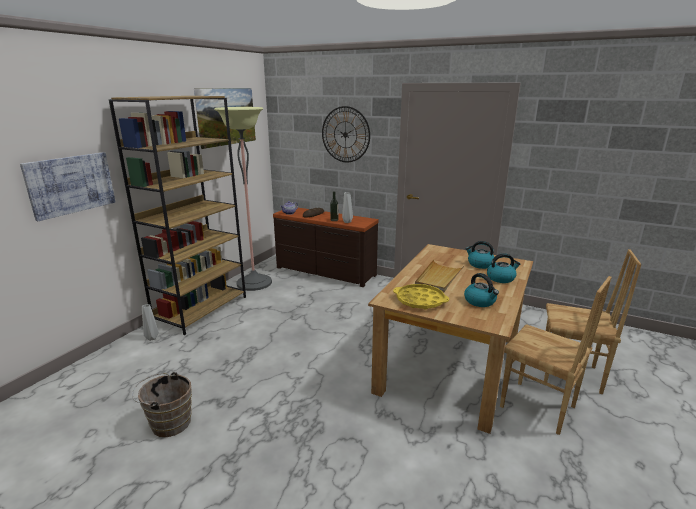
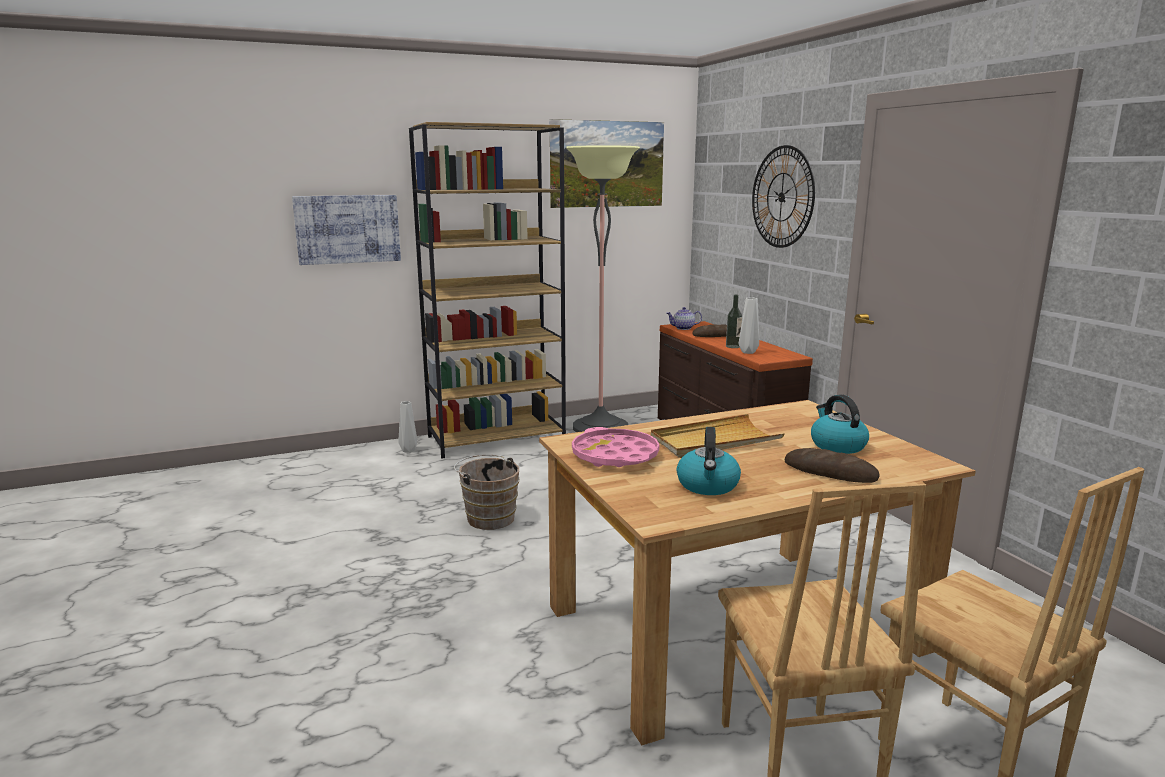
camera: 40 degrees right, 5 degrees down
(168, 423) = (309, 533): brown bucket -> brown bucket (488, 517)
(420, 300) = (615, 456): yellow tray -> pink tray
(501, 278) = (830, 472): kettle -> bread

